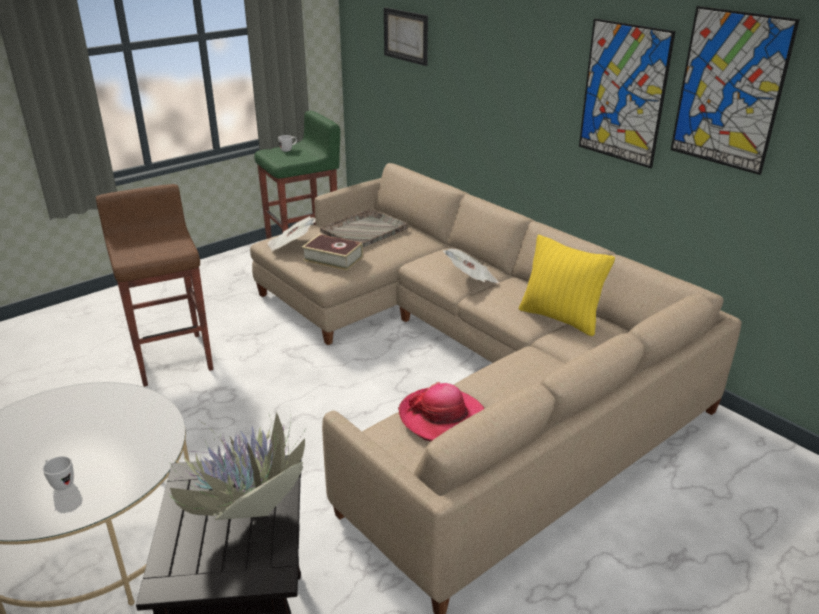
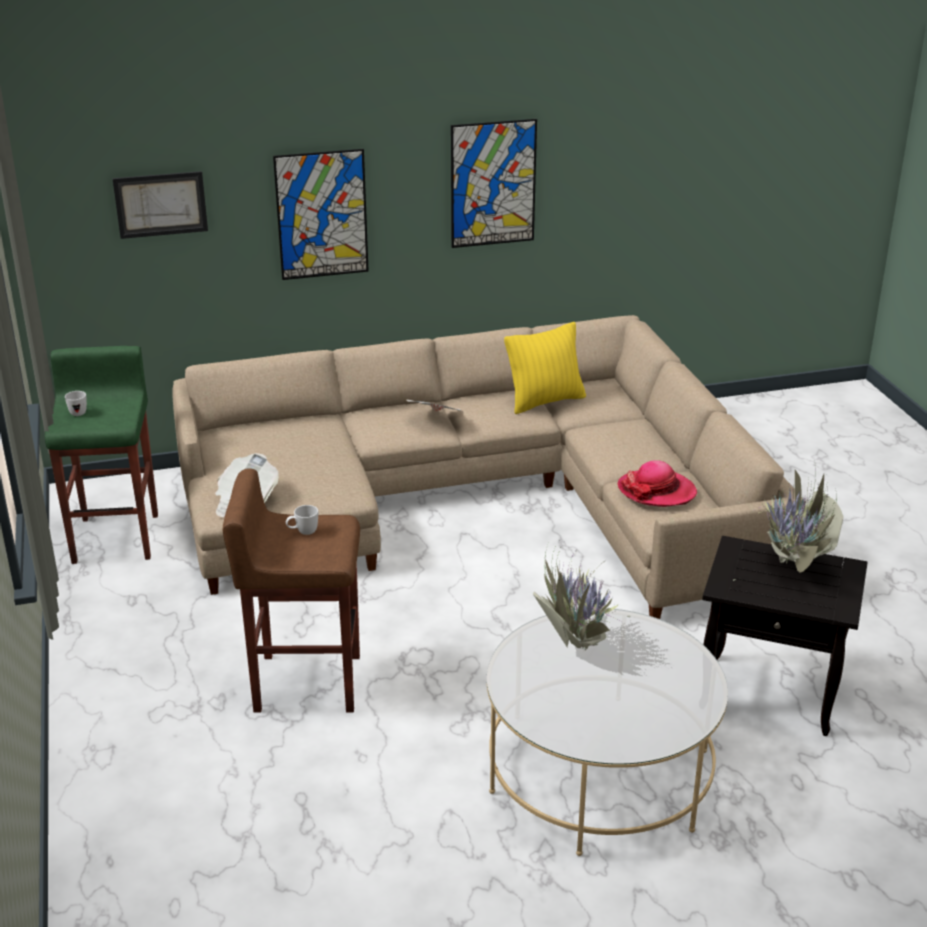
camera: 65 degrees left, 0 degrees up
(60, 483) = (657, 682): white mug -> white mug (303, 532)
(113, 420) = (573, 647): none -> potted plant
(333, 258) = (315, 481): book -> none
(365, 230) = (264, 446): grey tray -> none
(729, 90) = (592, 153): picture -> picture (322, 215)

